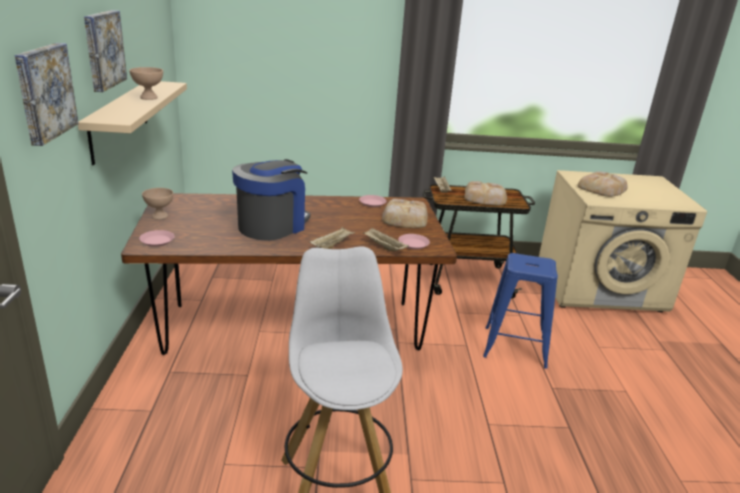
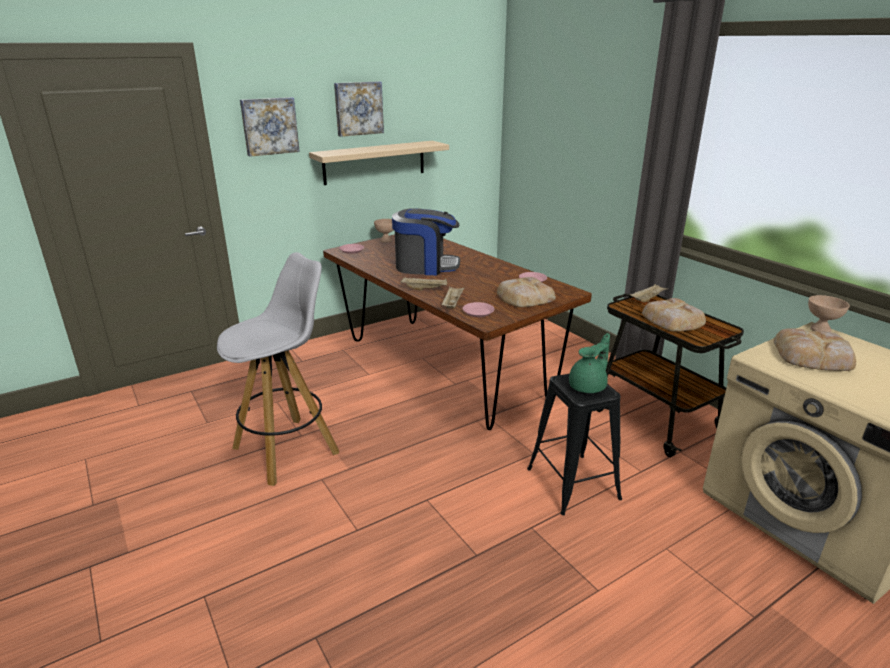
camera: 60 degrees right, 0 degrees up
(149, 97) = (389, 148): beige bowl -> beige bowl (820, 329)
(514, 347) = (572, 483): blue stool -> black stool
(534, 263) = (589, 386): none -> green teapot

